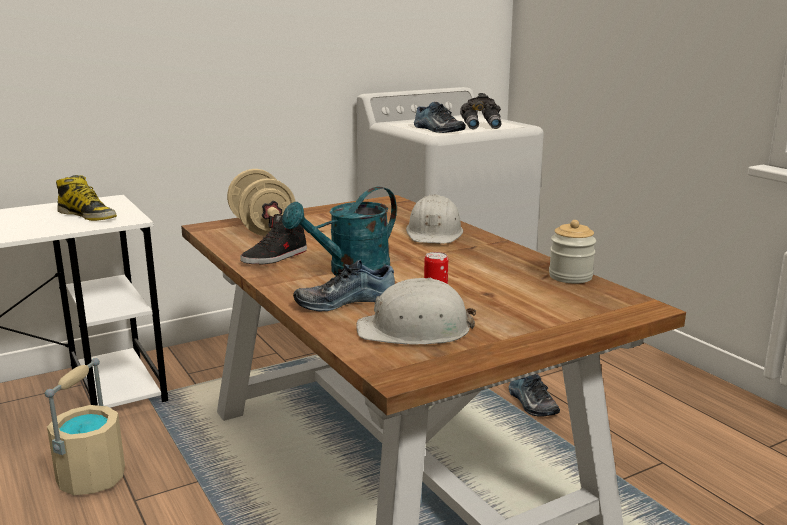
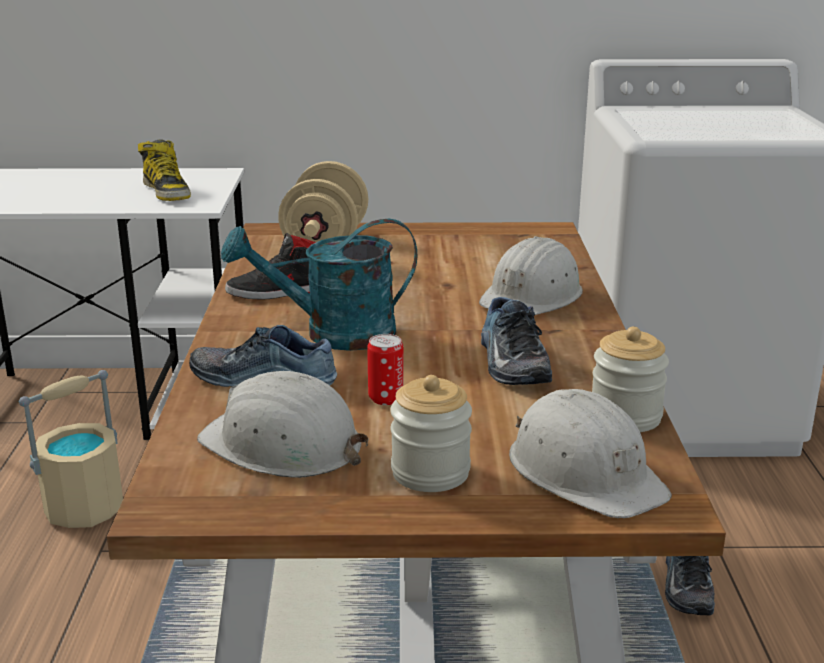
camera: 30 degrees right, 5 degrees up
(437, 130) = (669, 129): shoe -> shoe (510, 362)
(481, 126) = (751, 130): grey binoculars -> none
(517, 322) = (430, 472): none -> jar
(590, 303) = (585, 472): none -> white hard hat

